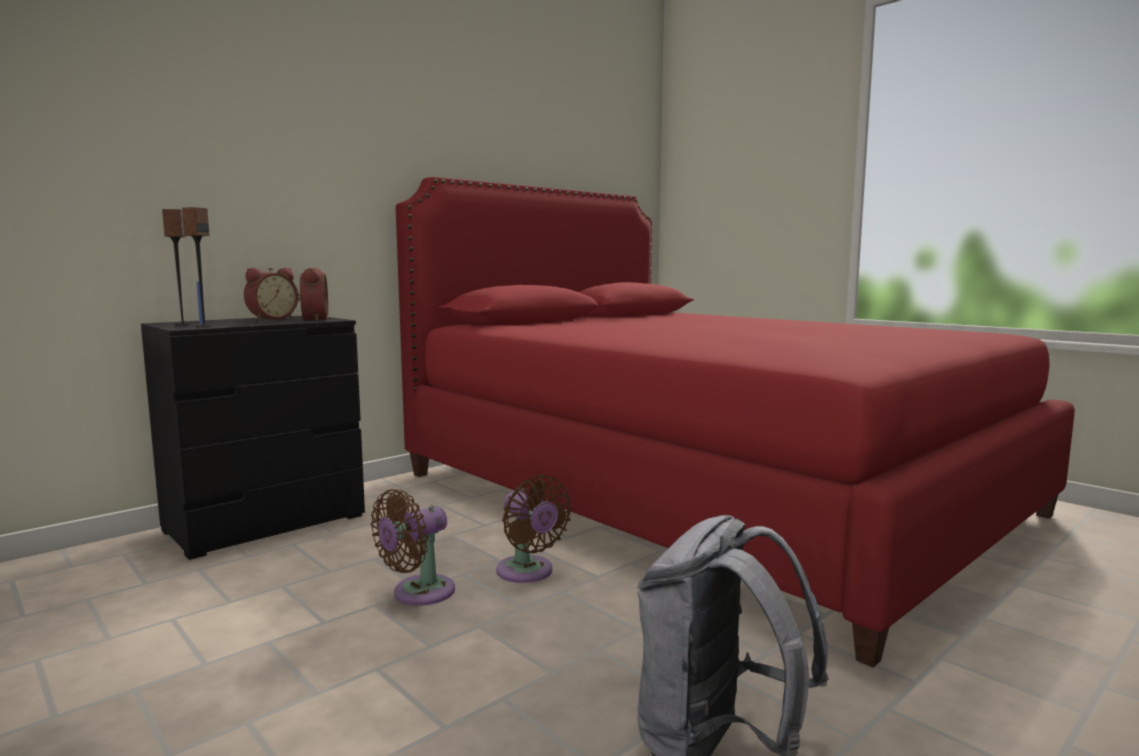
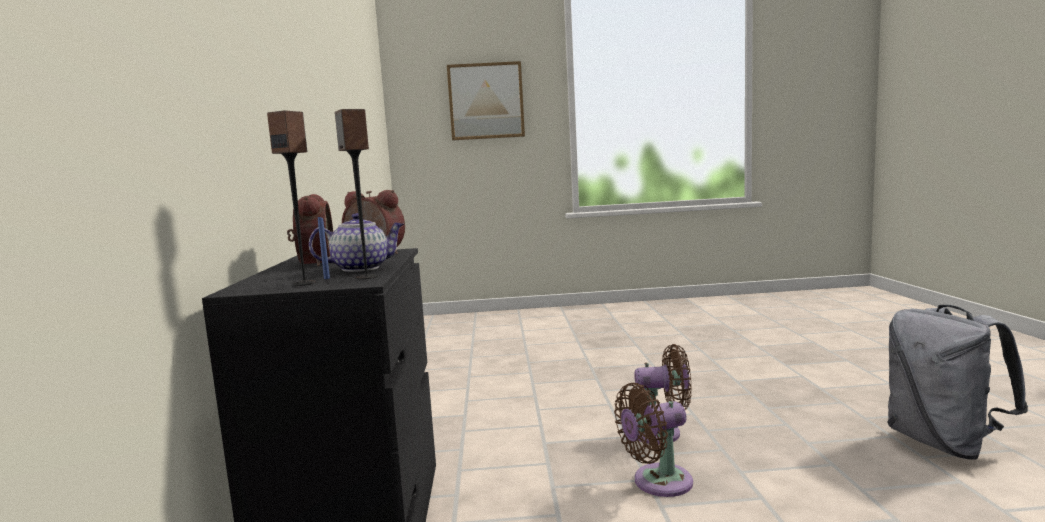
camera: 50 degrees left, 0 degrees up
(244, 323) = (361, 268): none -> teapot
(418, 593) = (657, 482): brown fan -> brown fan turned 75 degrees clockwise
(703, 493) = (587, 349): red bed -> none
(755, 175) = (486, 101): none -> picture

